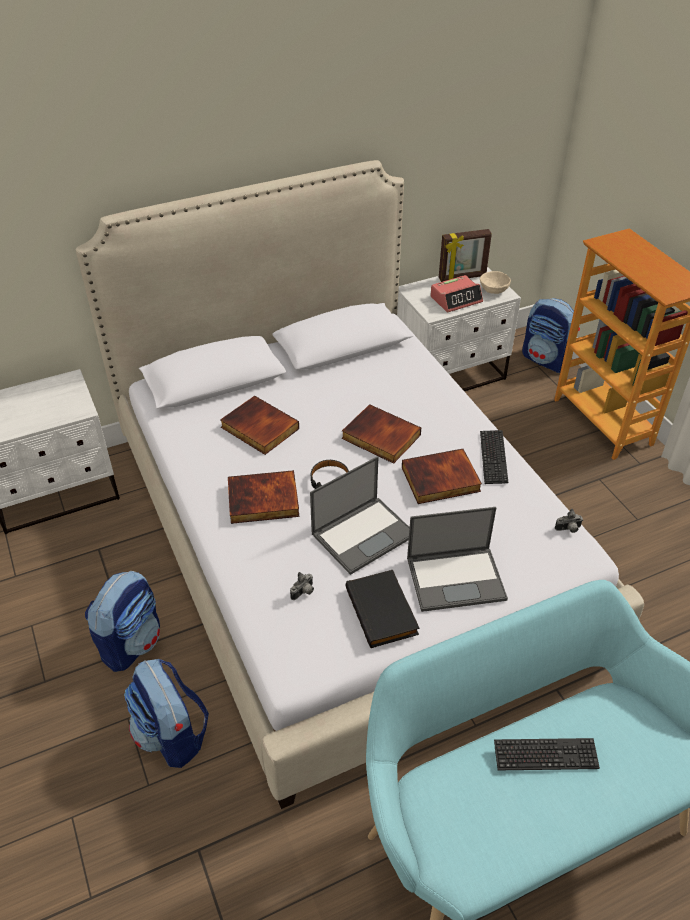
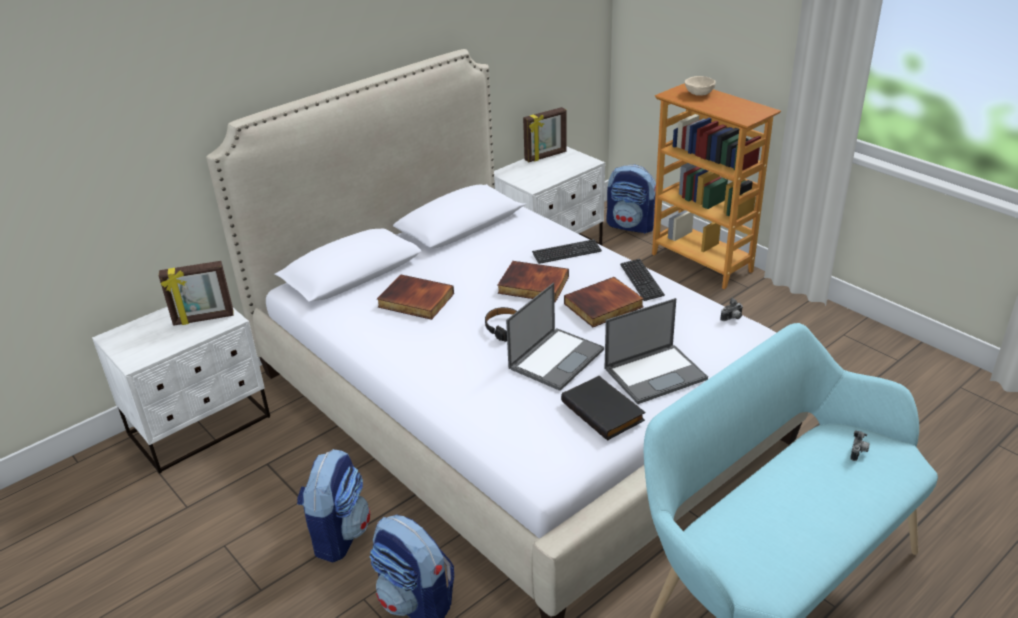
camera: 15 degrees left, 10 degrees down
(59, 403) = (203, 319): none -> picture frame
(263, 501) = (448, 354): book -> none
(304, 592) = (524, 413): camera -> camera (858, 452)
(456, 299) = (548, 173): alarm clock -> none
(494, 290) = (578, 161): beige bowl -> beige bowl (699, 93)
(545, 755) = (795, 485): keyboard -> keyboard (566, 253)

